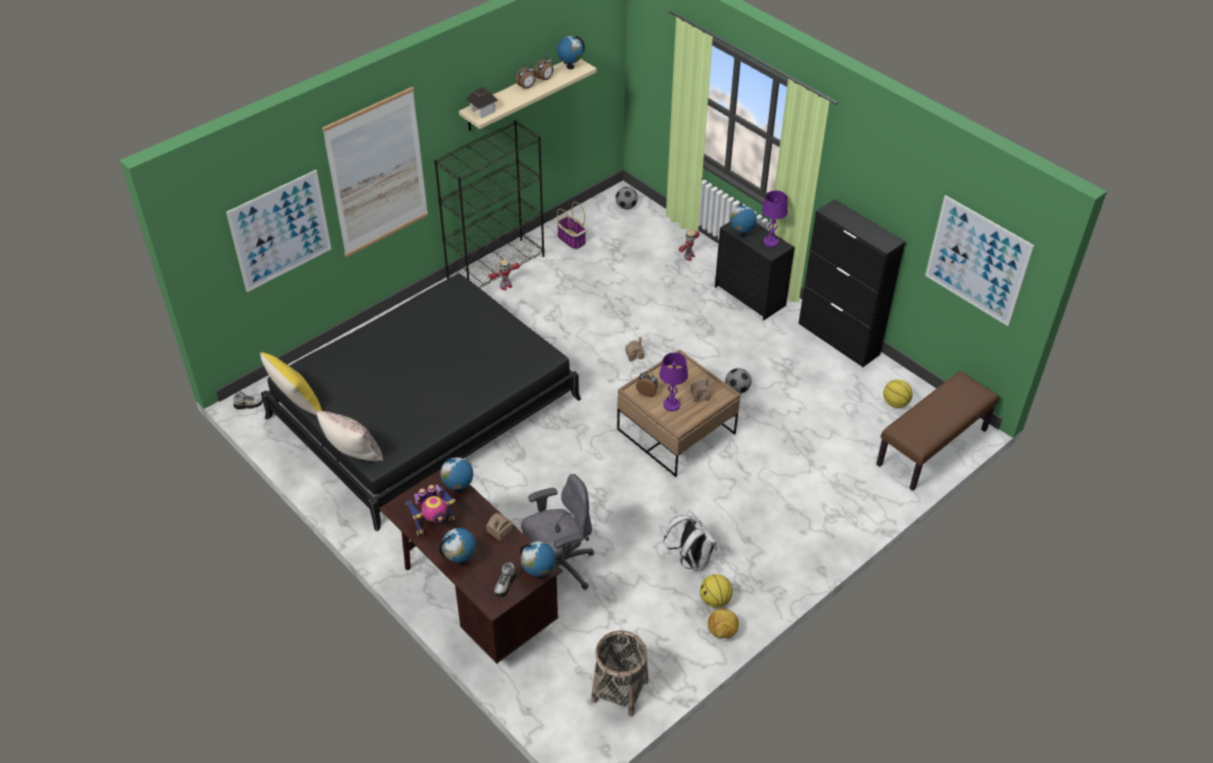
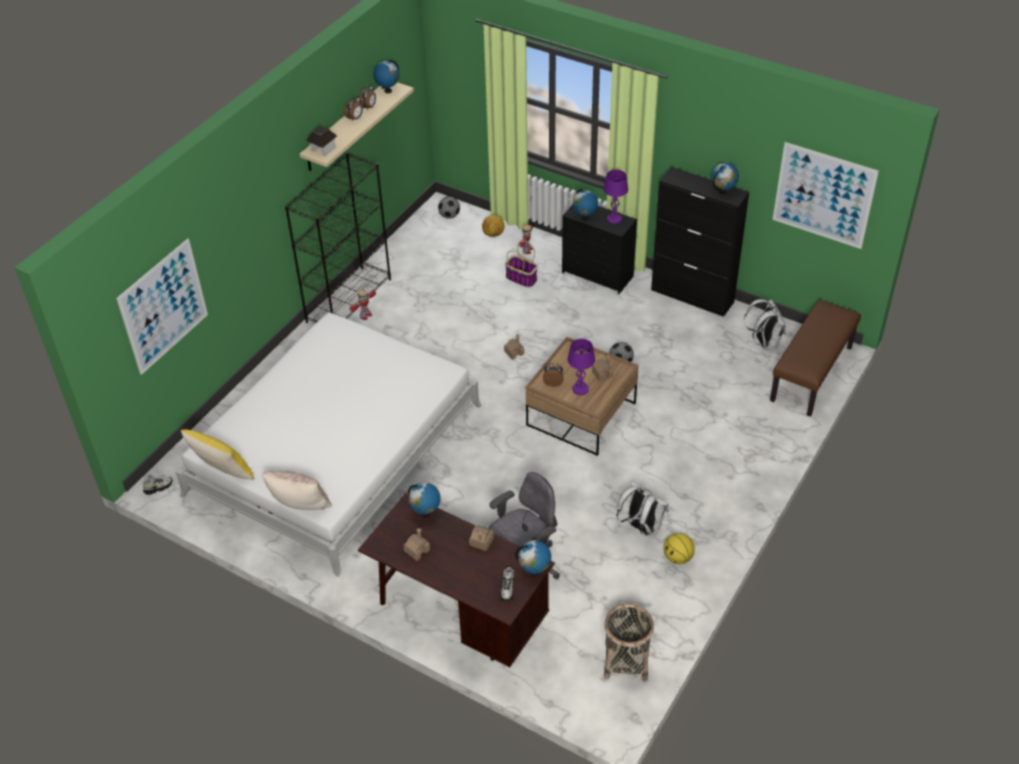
camera: 15 degrees left, 0 degrees up
(377, 173) = (239, 230): picture -> none
(424, 408) = (335, 449): black bed -> white bed
(434, 523) = (417, 550): toy robot -> toy house
(460, 560) = (456, 578): globe -> globe (723, 192)
(572, 240) = (411, 258): basket -> basket (522, 278)
(722, 632) = (696, 584): football -> football (493, 234)
(895, 403) = (764, 342): basketball -> white backpack

